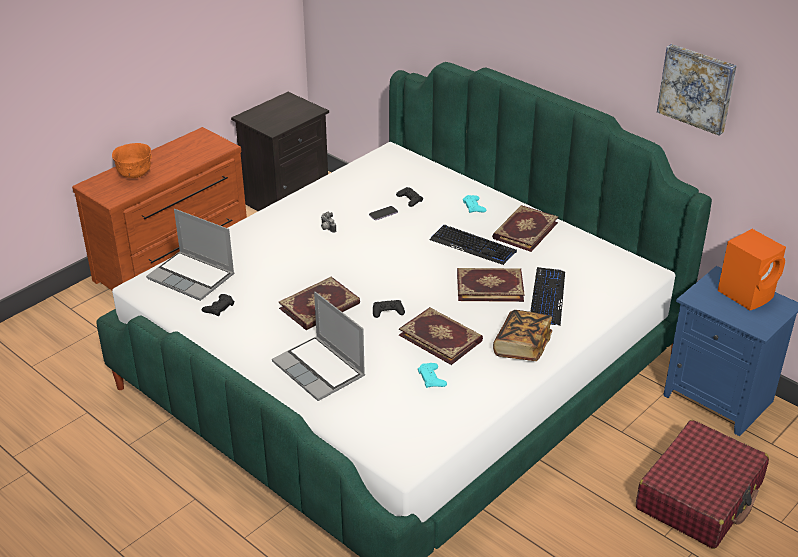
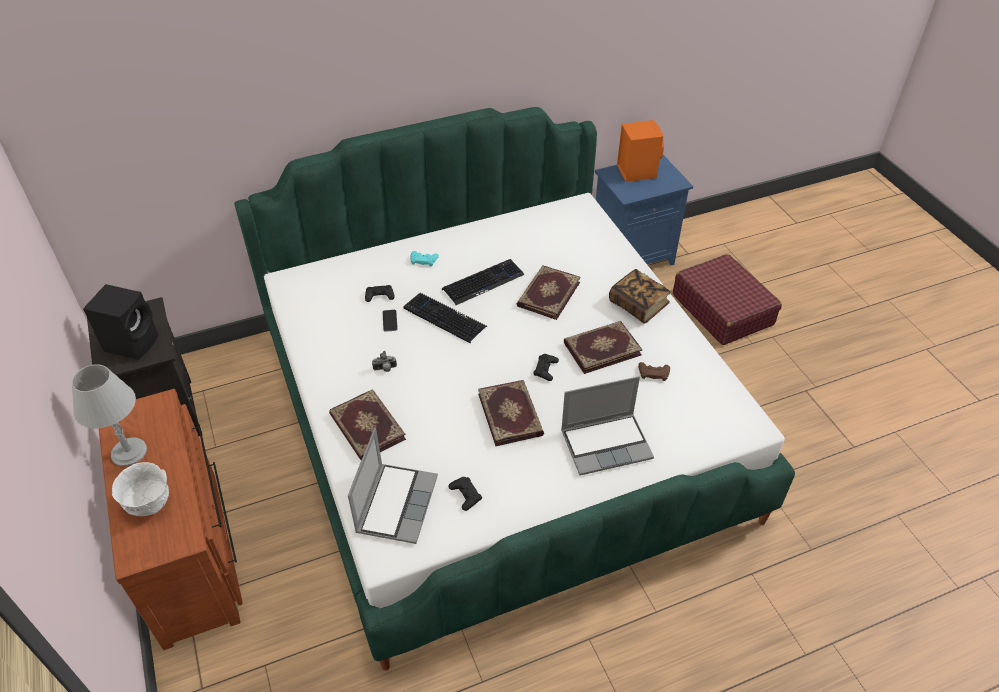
camera: 65 degrees left, 10 degrees up
(135, 175) = (149, 504): orange bowl -> white bowl
(173, 151) = (129, 452): none -> grey table lamp
(192, 277) = (396, 503): laptop -> laptop turned 45 degrees counterclockwise
(275, 117) = (133, 342): none -> black speaker
(431, 378) = (653, 373): turquoise game controller -> brown game controller
(524, 230) = (481, 245): book -> book (366, 427)
(547, 297) = (582, 267): keyboard -> keyboard (444, 318)
(697, 88) = (557, 41): picture -> none

